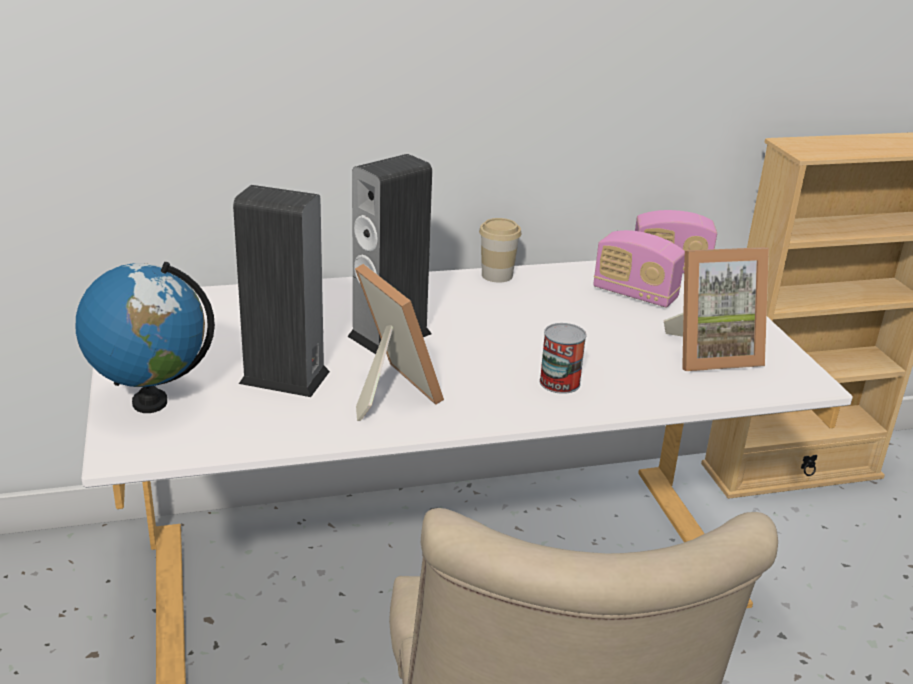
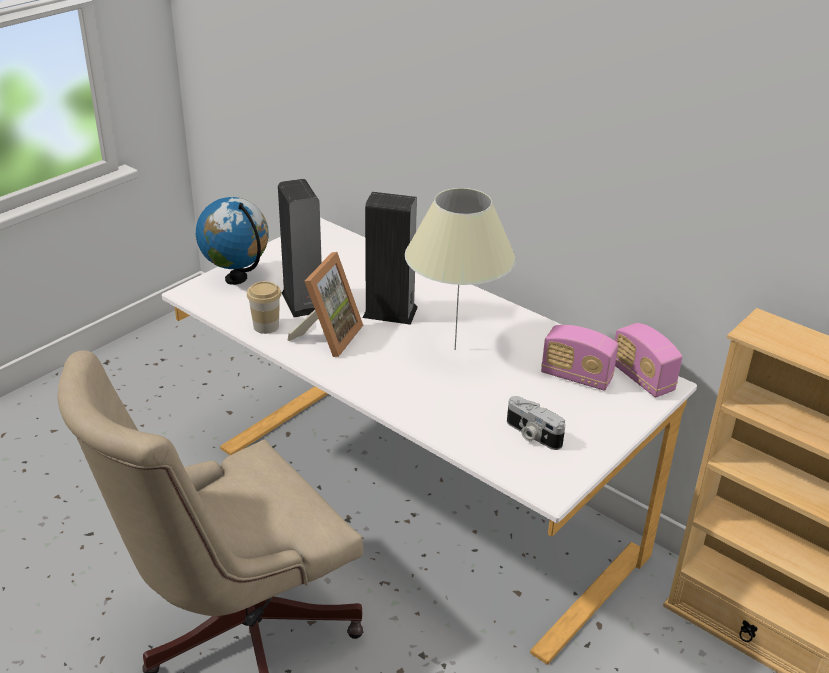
camera: 55 degrees right, 5 degrees up
(497, 275) = (521, 316): cup -> cup (266, 326)
(513, 330) = (454, 349): none -> beige table lamp
(559, 382) = (411, 388): can -> none
(635, 294) = (576, 377): radio -> radio turned 60 degrees counterclockwise
(710, 353) = (532, 434): picture frame -> camera

